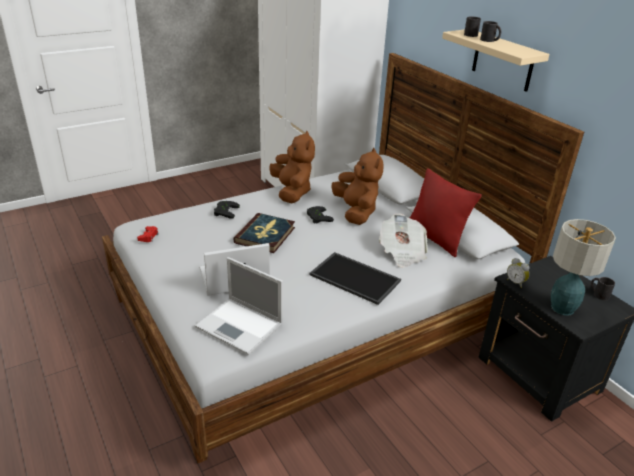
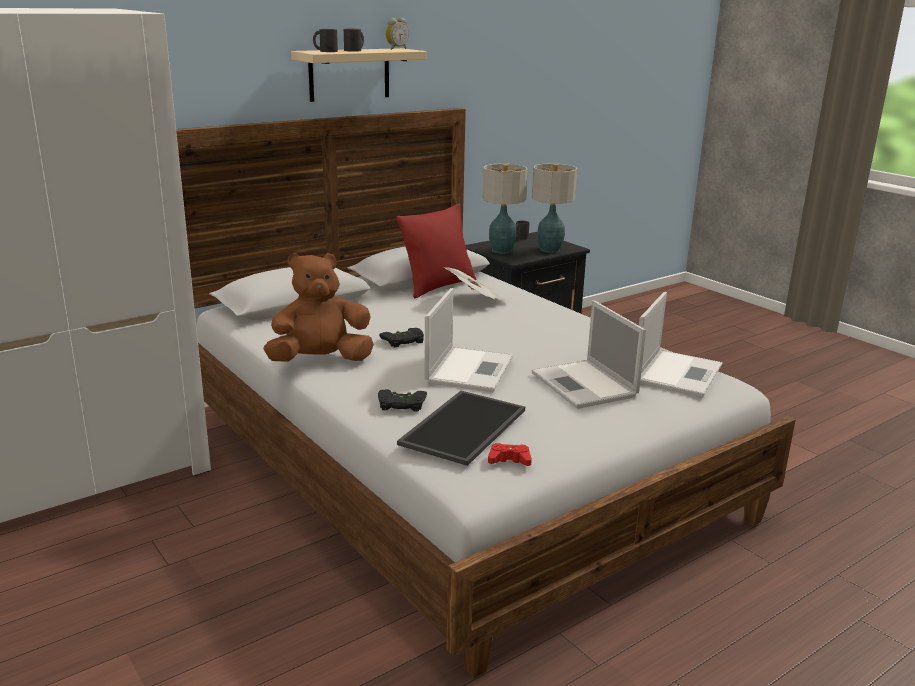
camera: 95 degrees left, 10 degrees down
(265, 235) = (470, 369): book -> laptop
(356, 212) = (380, 321): brown plush toy -> none
(356, 277) = (541, 321): tray -> tray (462, 426)
(516, 282) = (518, 259): alarm clock -> alarm clock (396, 49)
(543, 276) = (501, 250): none -> table lamp

